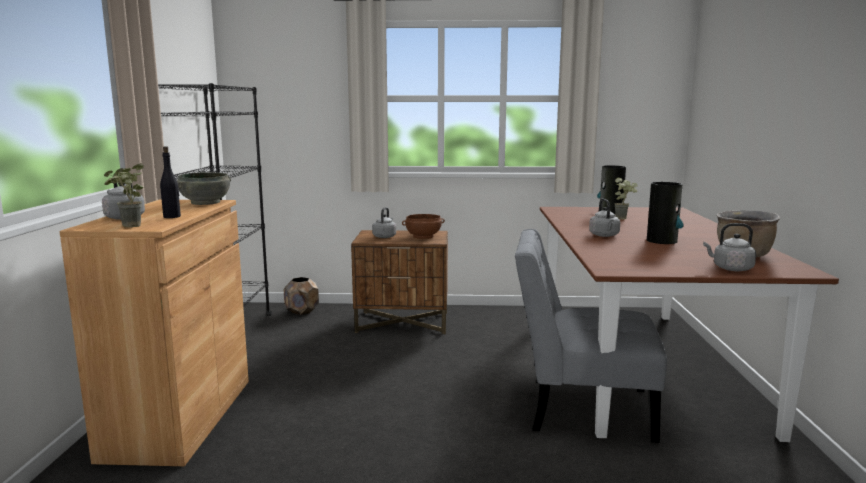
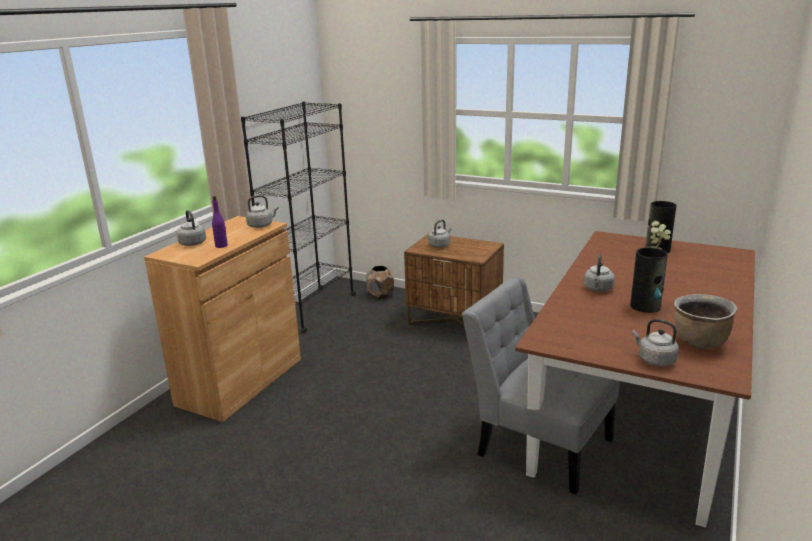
camera: 25 degrees right, 10 degrees up
(128, 227) = (184, 257): potted plant -> none
(172, 216) = (221, 246): black bottle -> purple bottle
(205, 202) = (261, 225): grey bowl -> grey kettle
(423, 236) = (473, 250): brown bowl -> none

